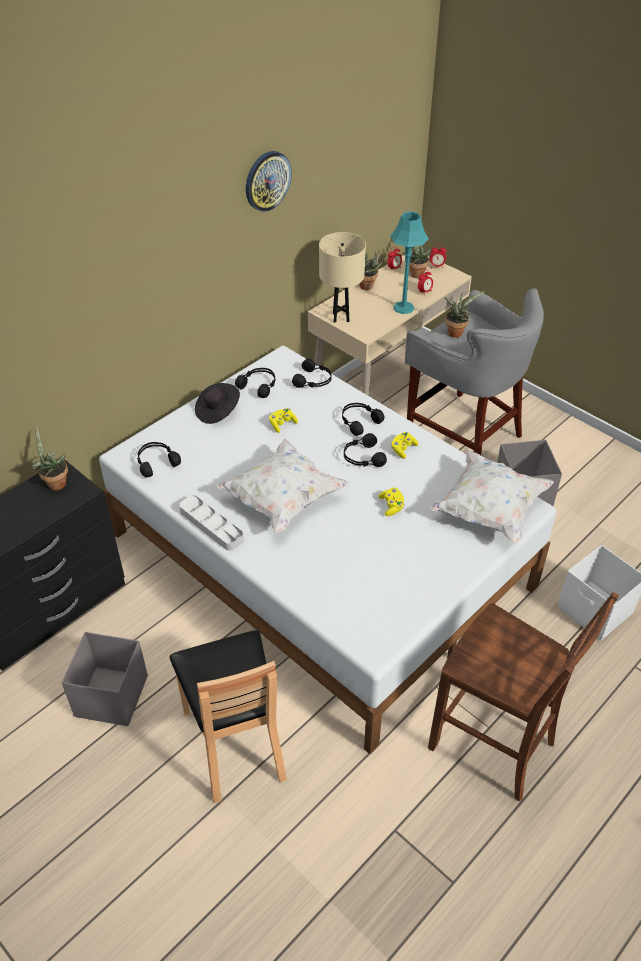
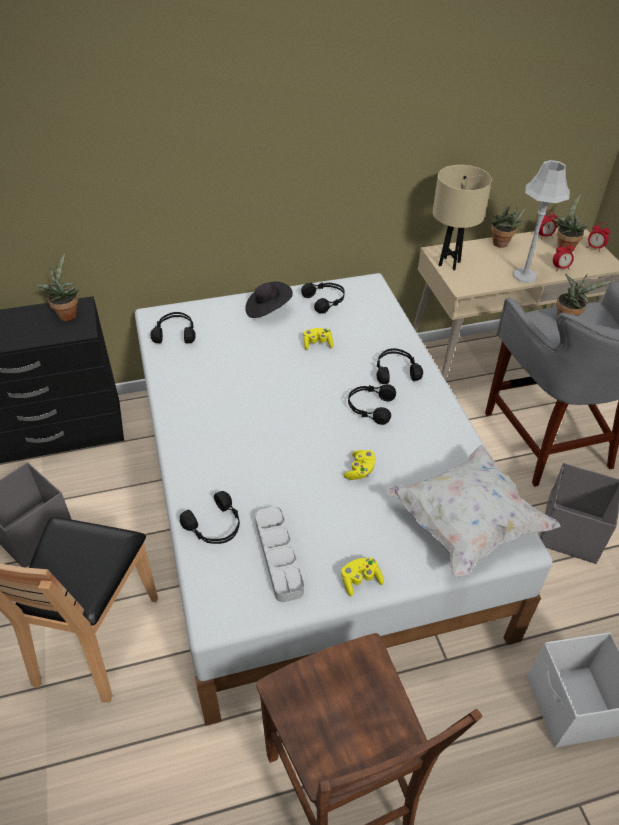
camera: 30 degrees right, 0 degrees up
(211, 525) = (171, 410): grey tray -> grey tray (278, 556)
(267, 181) = (391, 76): wall clock -> none
(283, 500) = (257, 415): white pillow -> none
(314, 380) = (382, 315): black headphones -> black headphones (215, 527)
(403, 308) = (524, 276): turquoise table lamp -> grey table lamp
(403, 449) = (420, 417): yellow game controller -> yellow game controller (360, 580)

